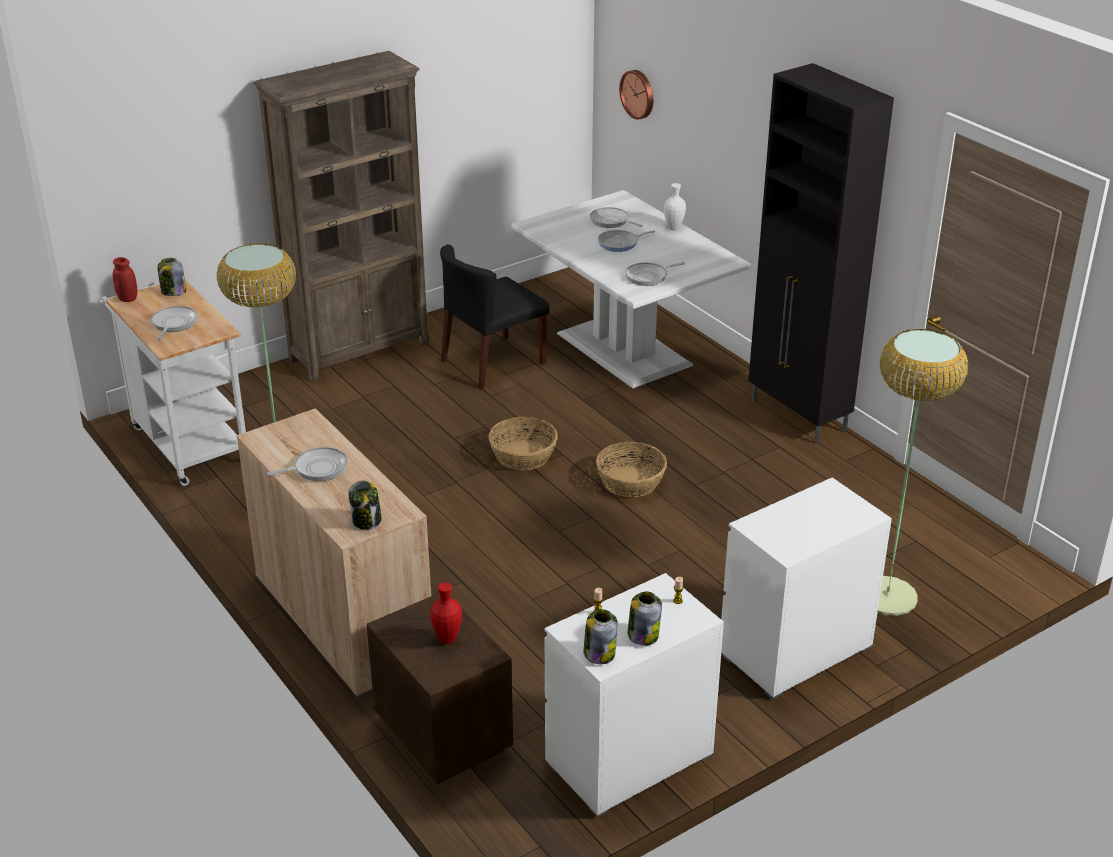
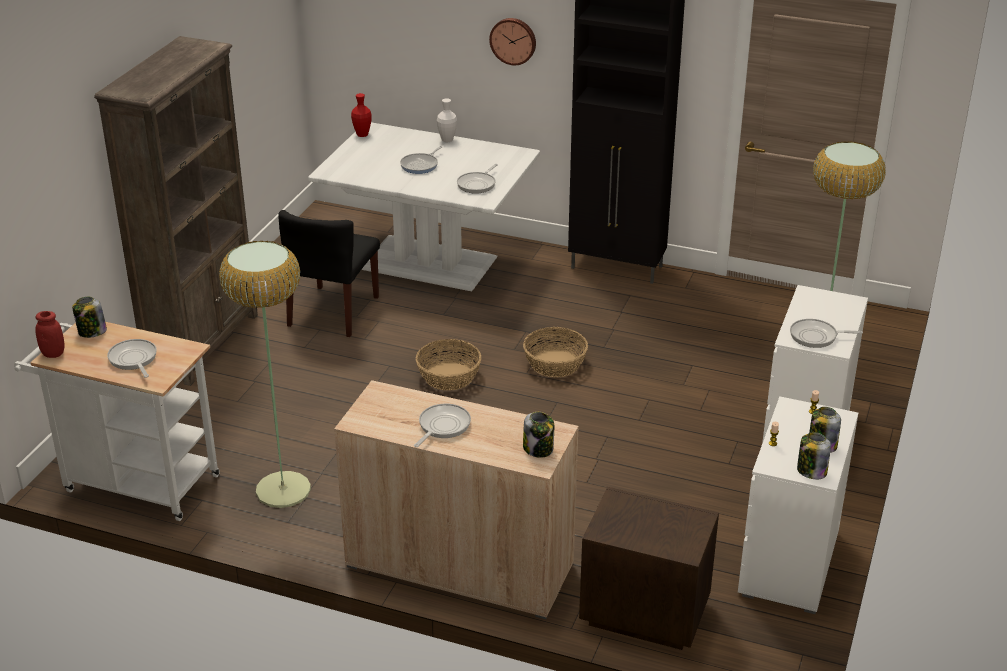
camera: 35 degrees left, 0 degrees up
(447, 639) = (657, 520): red vase -> red vase (362, 135)
(611, 221) = (390, 149): frying pan -> frying pan (816, 337)
(638, 94) = (367, 28): wall clock -> wall clock (513, 40)

